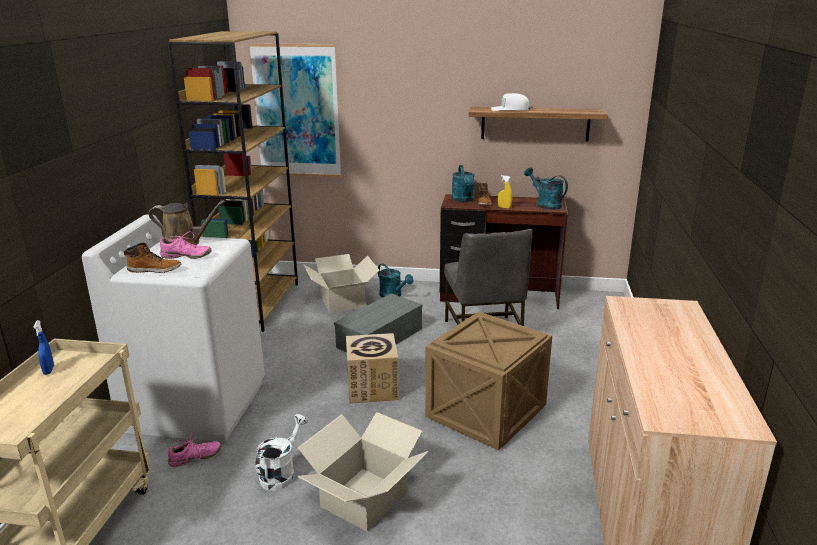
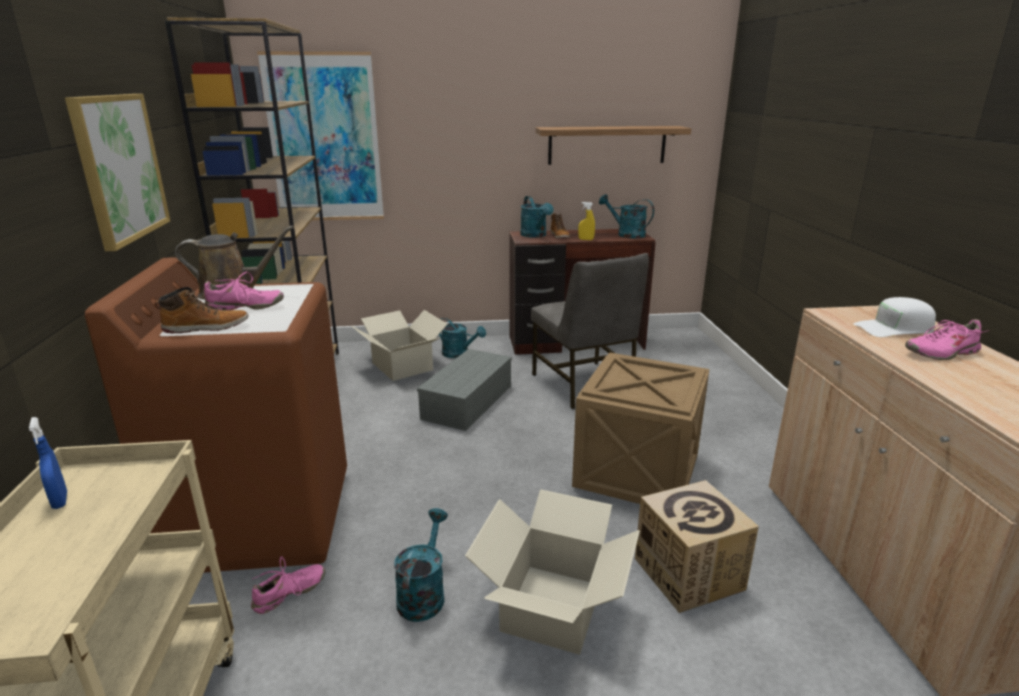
camera: 15 degrees left, 0 degrees up
(120, 155) = (119, 168): none -> picture
(196, 405) = (263, 518): white washing machine -> brown washing machine
(281, 473) = (423, 593): white watering can -> turquoise watering can
(372, 388) = (488, 461): cardboard box -> cardboard box (688, 573)
(510, 109) = (583, 127): white cap -> white cap (894, 328)
(673, 346) = (941, 352): none -> pink shoe

